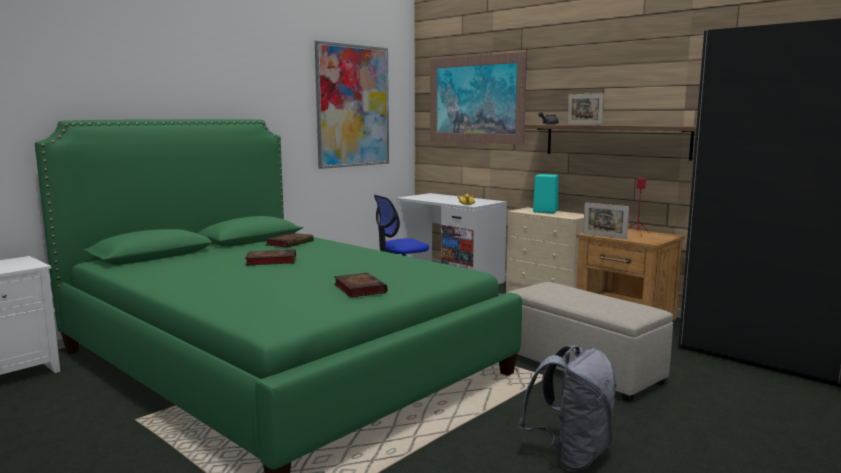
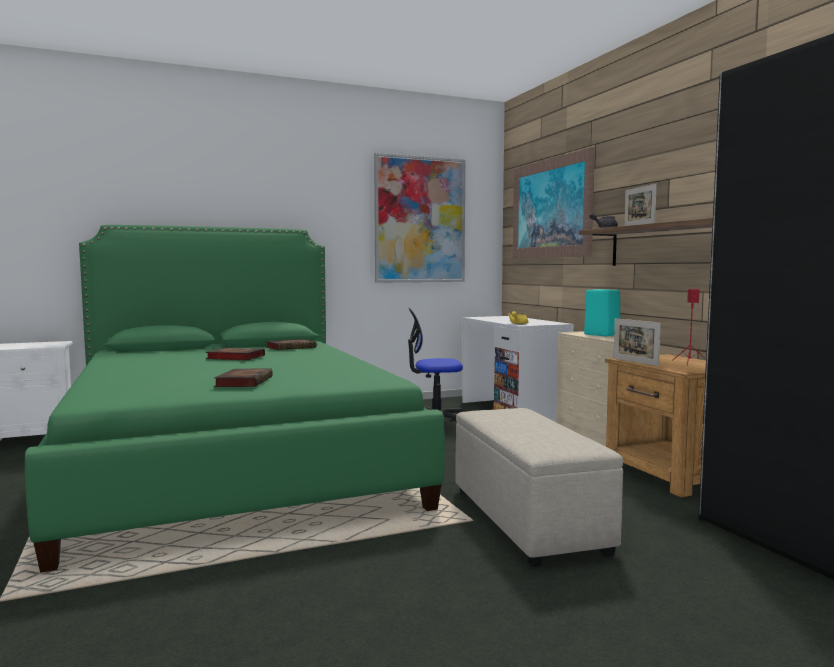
camera: 25 degrees right, 5 degrees down
(570, 455) = (368, 608): grey backpack -> none

